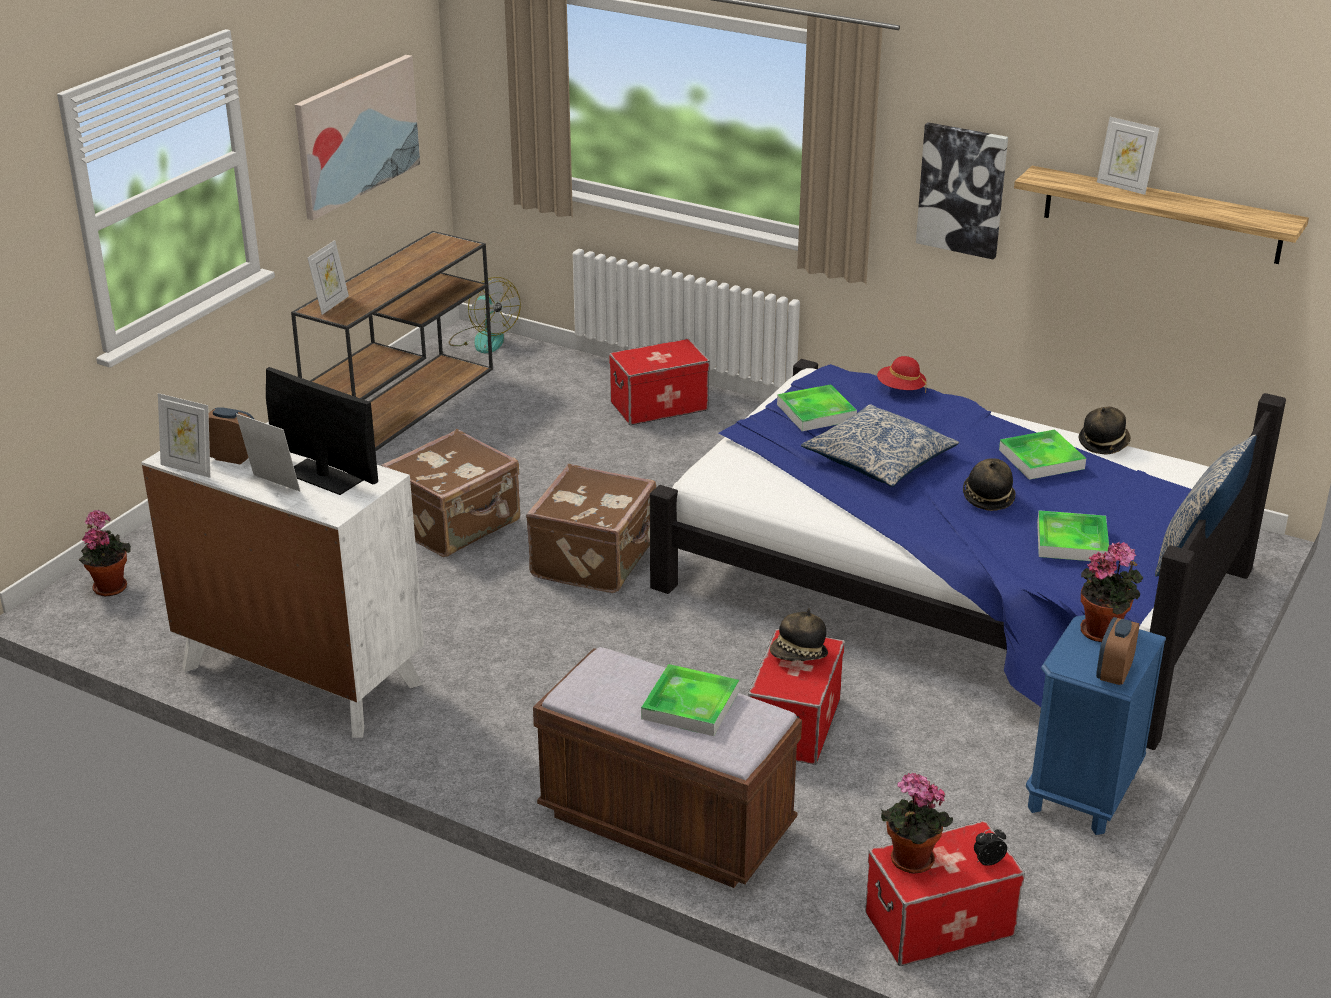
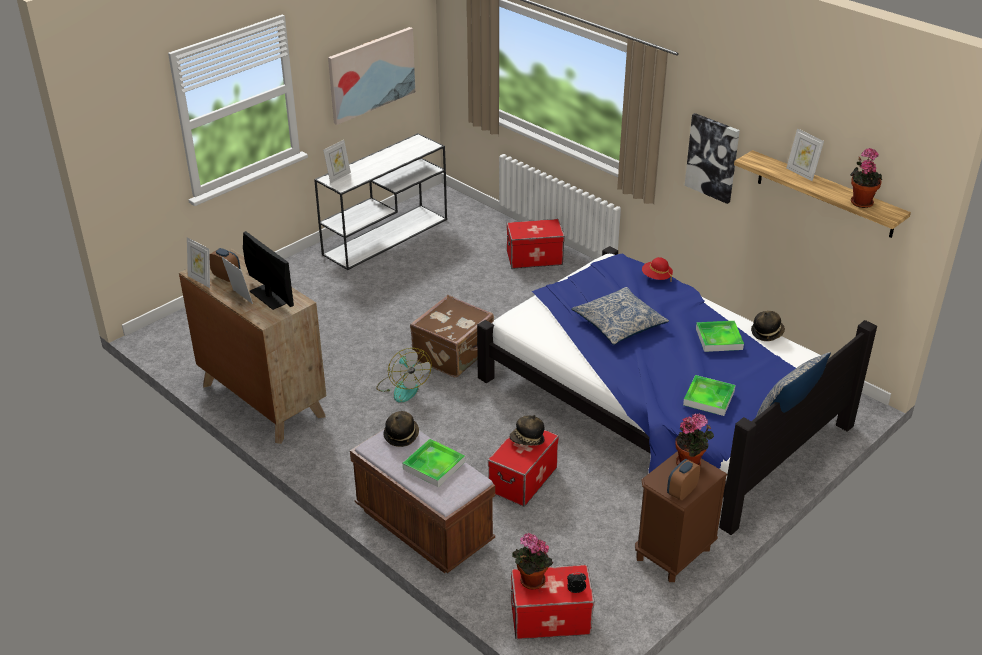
camera: 15 degrees right, 5 degrees up
(109, 586) = (183, 328): potted plant -> potted plant (860, 201)
(300, 675) = (262, 400): white dresser -> brown dresser
(404, 404) = (386, 236): brown console table -> white console table
(456, 524) = (384, 319): brown suitcase -> none
(483, 339) = (450, 198): fan -> fan (403, 387)
(816, 412) = (596, 286): tray -> none
(987, 497) = (672, 360): hat -> hat (401, 435)
(1082, 793) = (673, 554): blue nightstand -> brown nightstand

